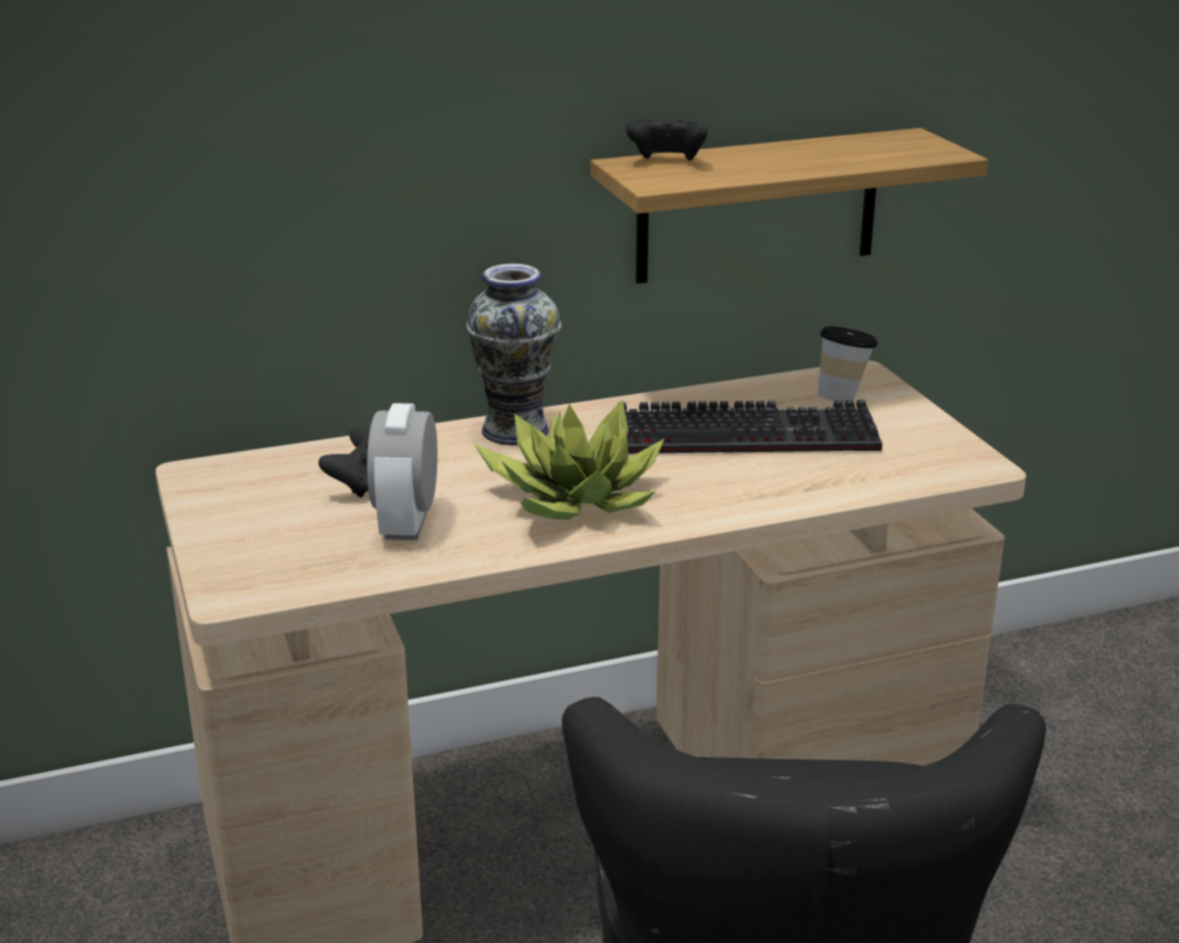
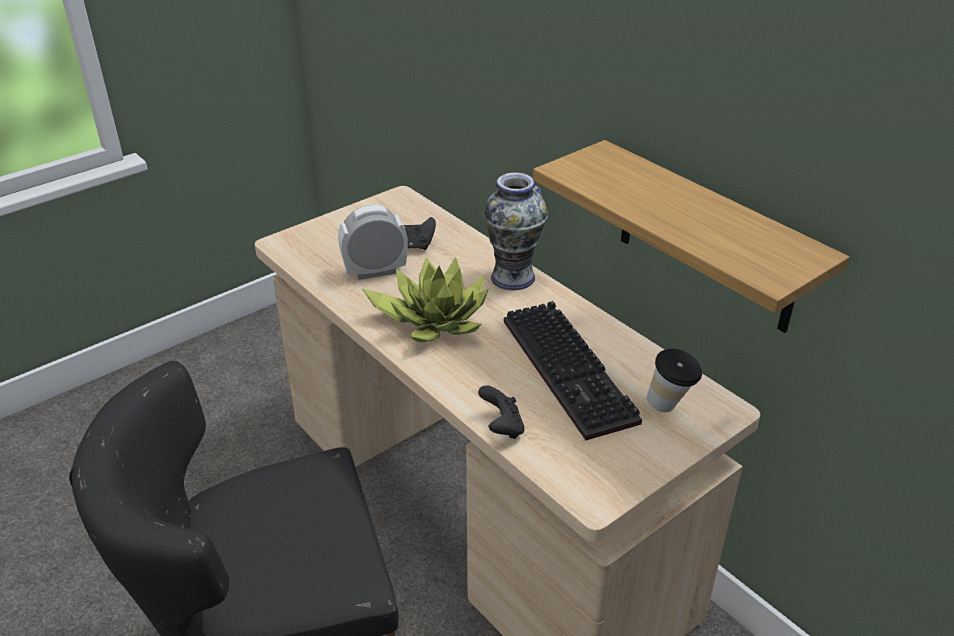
camera: 70 degrees right, 10 degrees up
(667, 162) = (620, 165): black game controller -> black game controller (502, 427)

